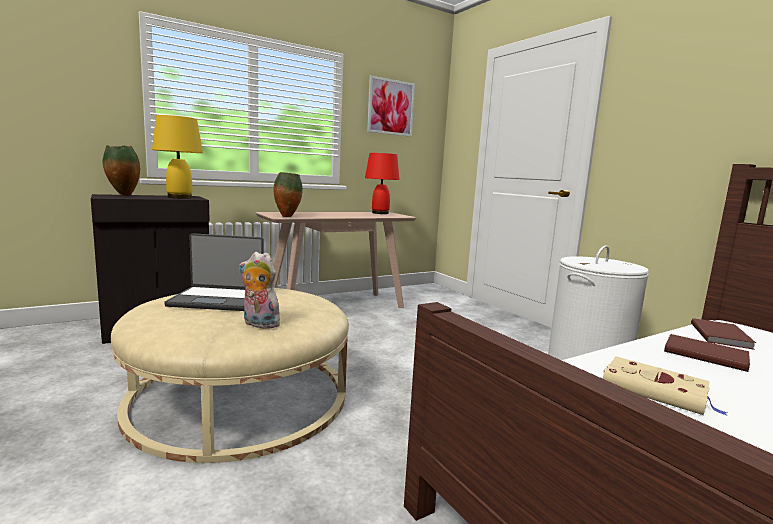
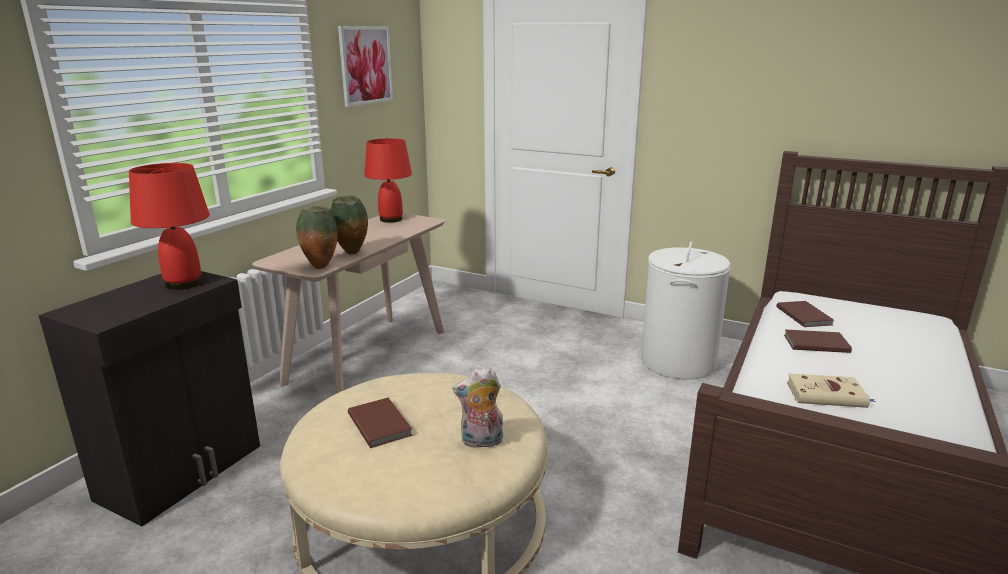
camera: 30 degrees left, 10 degrees up
(123, 195) = (98, 304): vase -> vase (352, 254)
(179, 197) = (182, 284): yellow table lamp -> red table lamp
(218, 300) = (381, 424): laptop -> brown book

